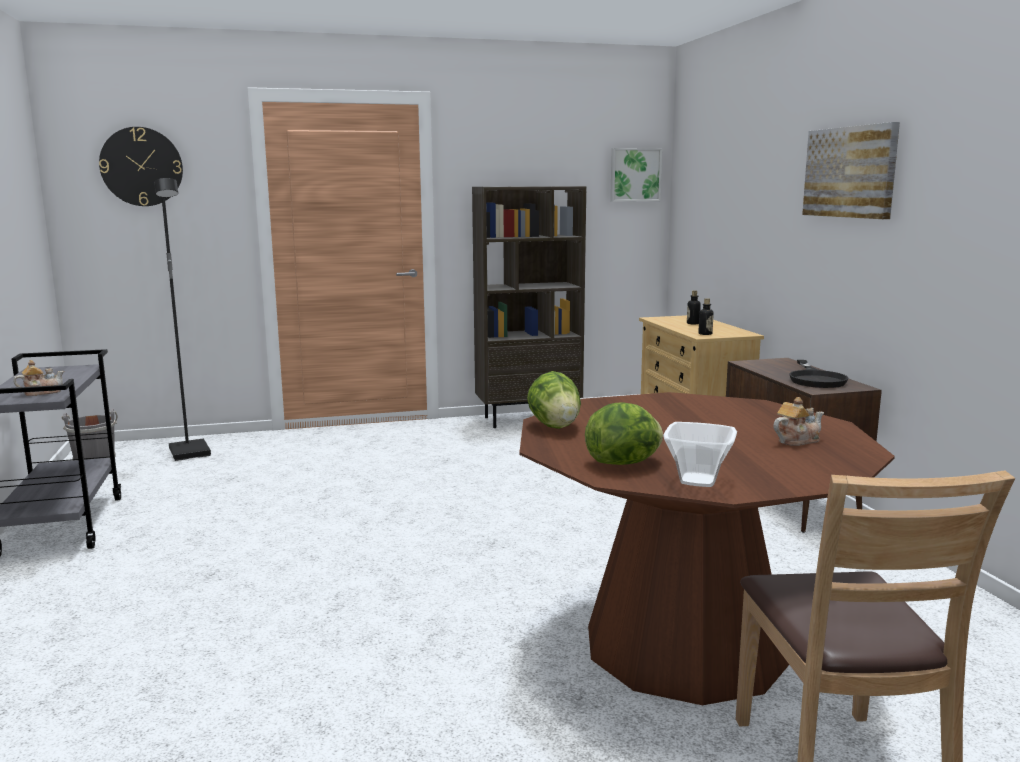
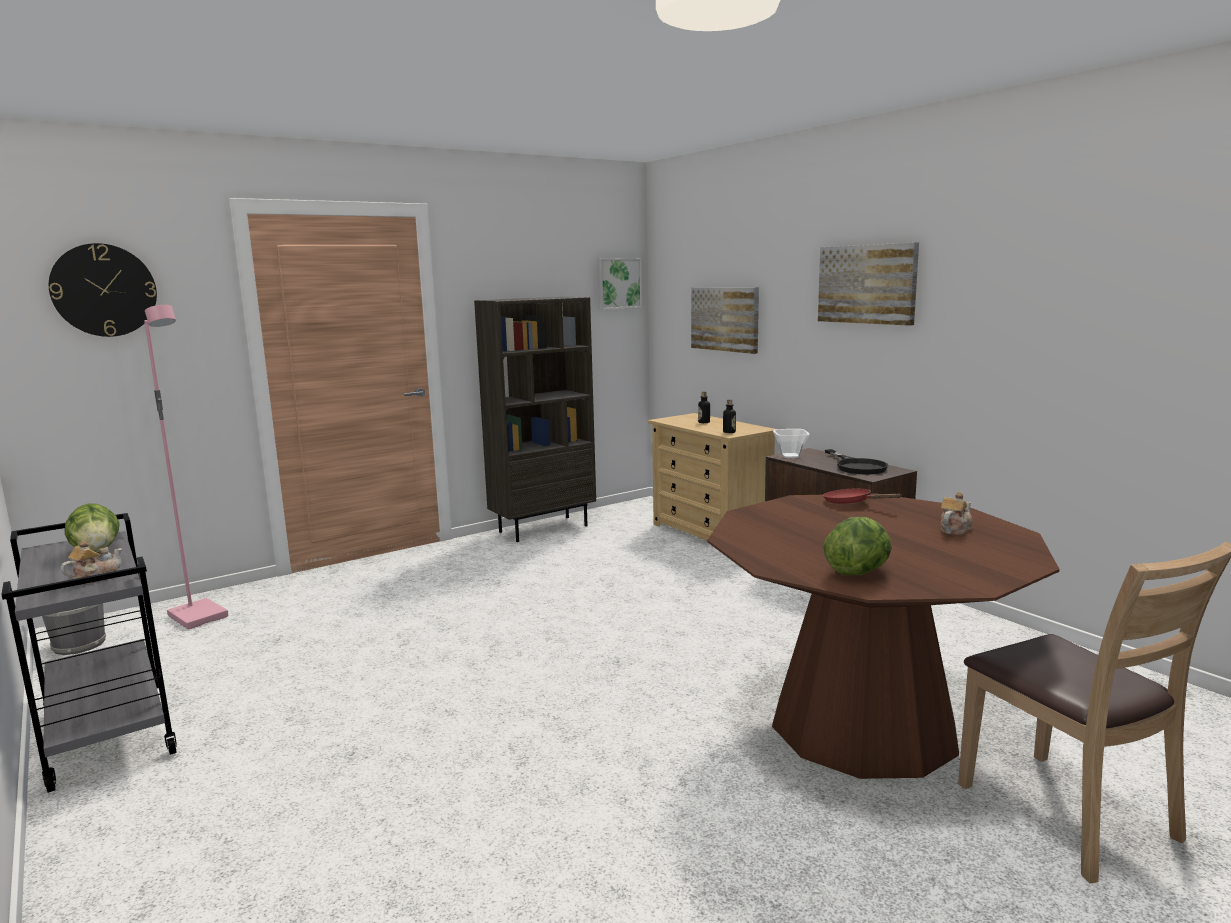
camera: 20 degrees left, 0 degrees up
(191, 452) = (200, 616): black floor lamp -> pink floor lamp
(555, 426) = (747, 543): lettuce -> lettuce (97, 551)
(696, 480) = (937, 580): bowl -> bowl (789, 456)
(722, 405) = (851, 503): none -> red frying pan
(729, 213) = (725, 319): none -> picture

